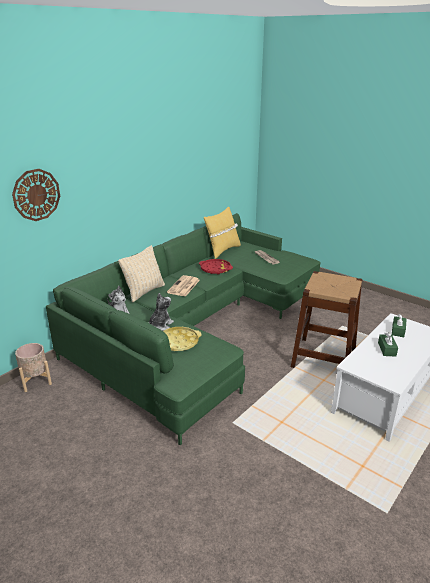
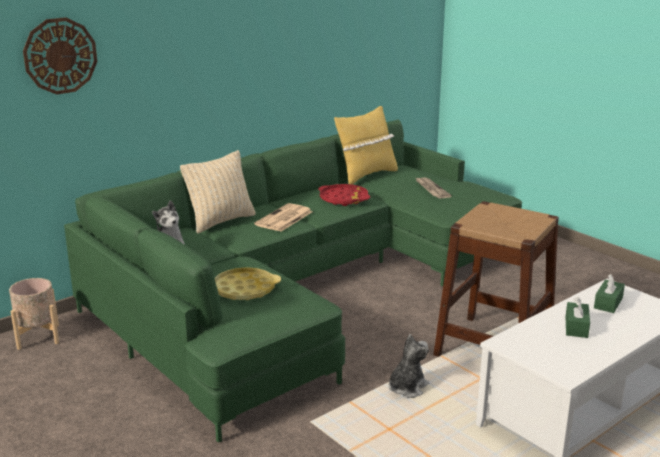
camera: 10 degrees right, 5 degrees down
(160, 325) = (227, 266): plush toy -> plush toy (407, 388)

